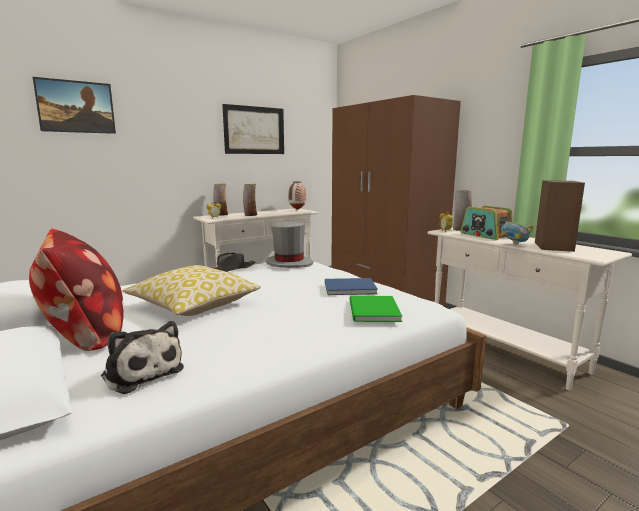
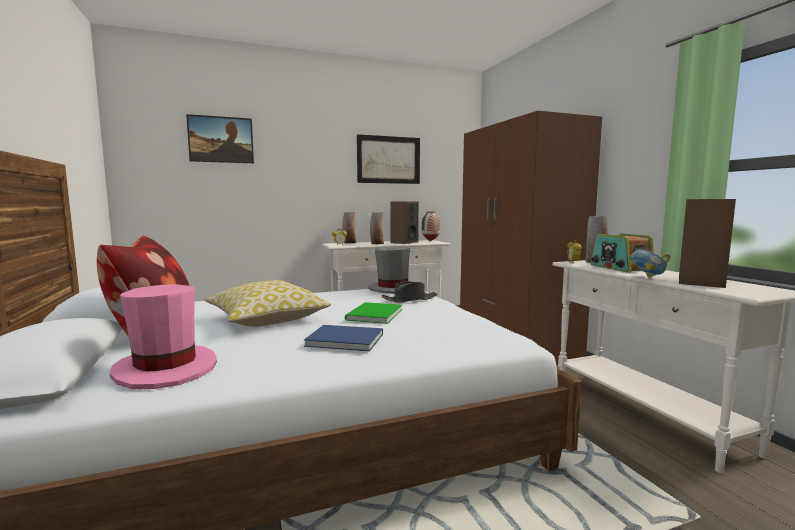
camera: 15 degrees right, 5 degrees down
(141, 372) = (166, 369): plush toy -> pink hat
(231, 269) = (332, 291): black hat -> black hat (410, 300)
(275, 212) = (404, 242): none -> speaker
(348, 288) = (433, 315): blue book -> blue book (343, 339)
(372, 311) = (437, 338): green book -> green book (372, 315)

